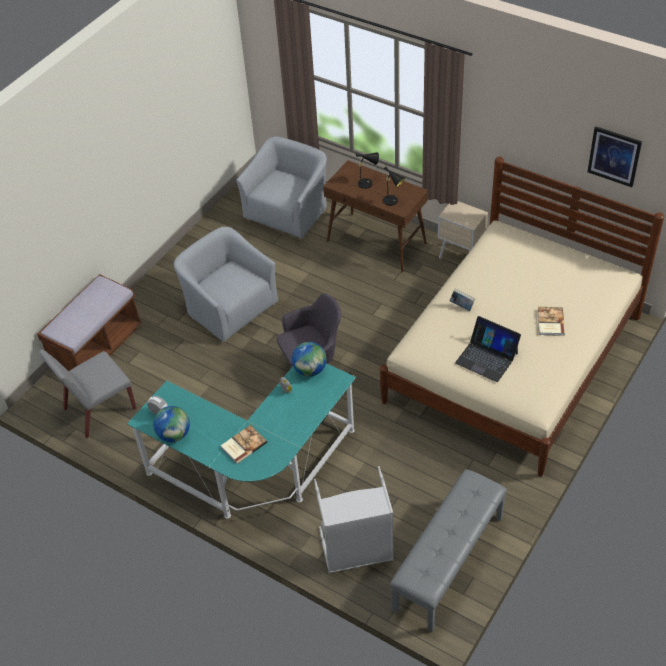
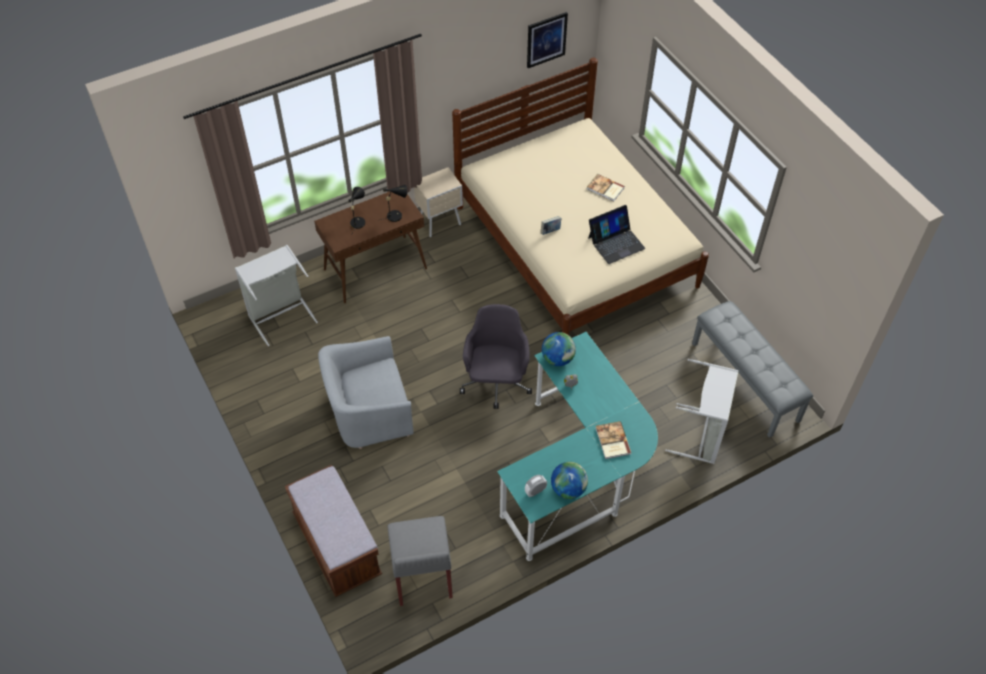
camera: 65 degrees left, 5 degrees up
(288, 212) = (280, 314): grey armchair -> grey laundry basket

